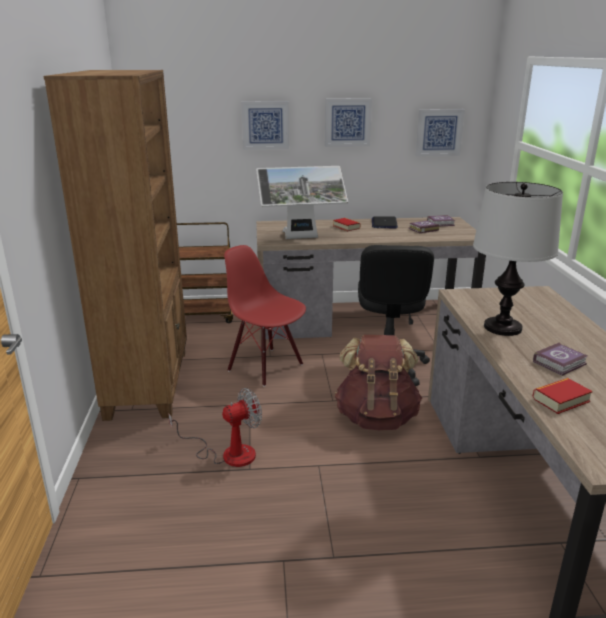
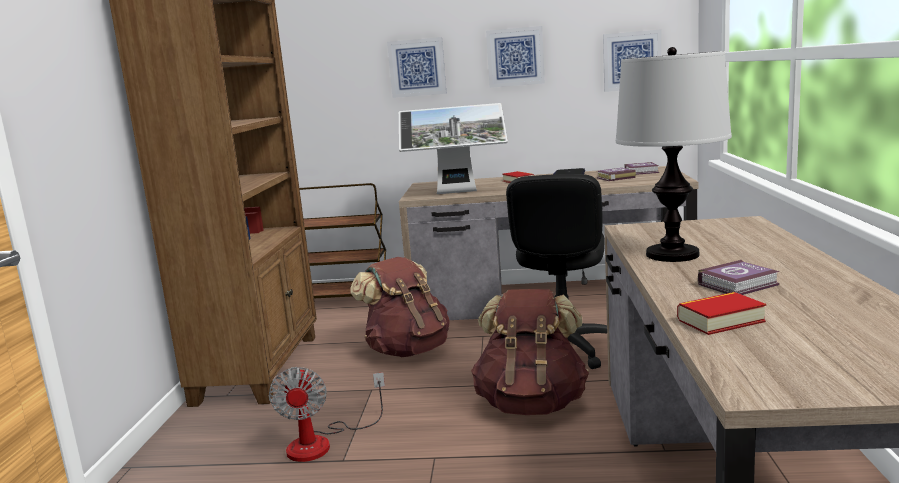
camera: 10 degrees right, 10 degrees down
(228, 453) = (322, 442): fan -> fan turned 105 degrees clockwise
(266, 367) = (407, 350): red chair -> brown backpack

